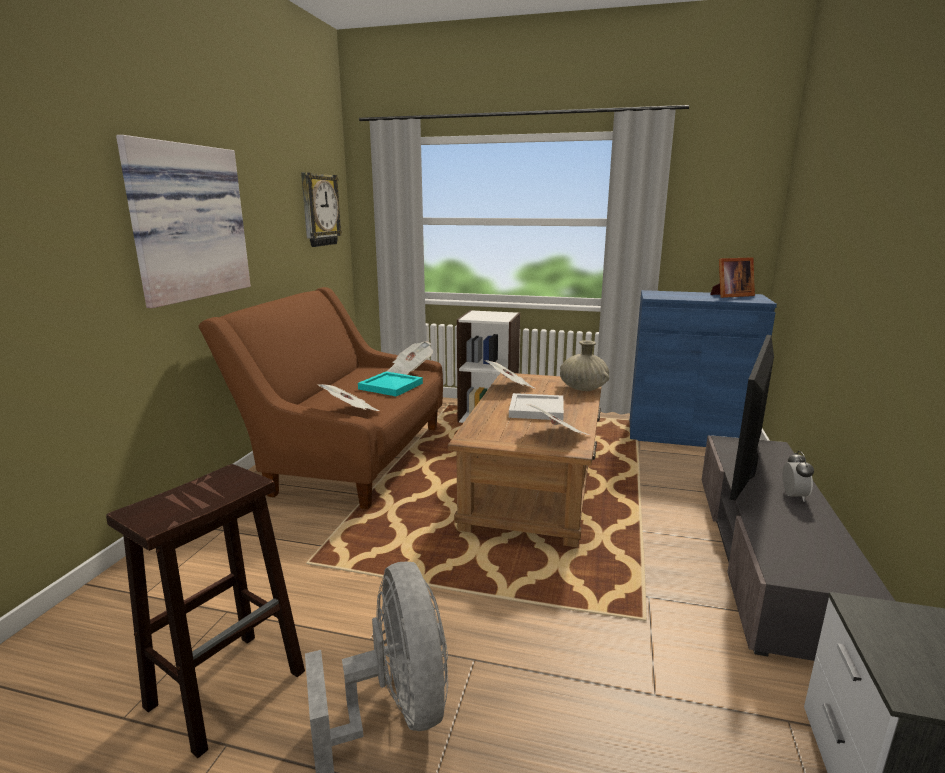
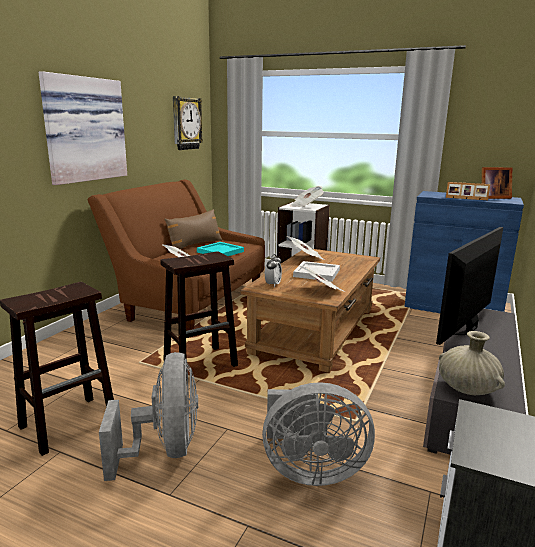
camera: 10 degrees right, 0 degrees up
(350, 378) = (195, 245): none -> brown pillow
(398, 554) = (201, 363): none -> brown stool
(409, 371) = (239, 243): newspaper -> newspaper (306, 206)
(583, 388) = (361, 262): beige vase -> beige vase (467, 388)
(617, 713) = (310, 470): none -> grey fan
(704, 299) = (466, 199): none -> picture frame
(793, 496) = (493, 348): alarm clock -> alarm clock (273, 284)

